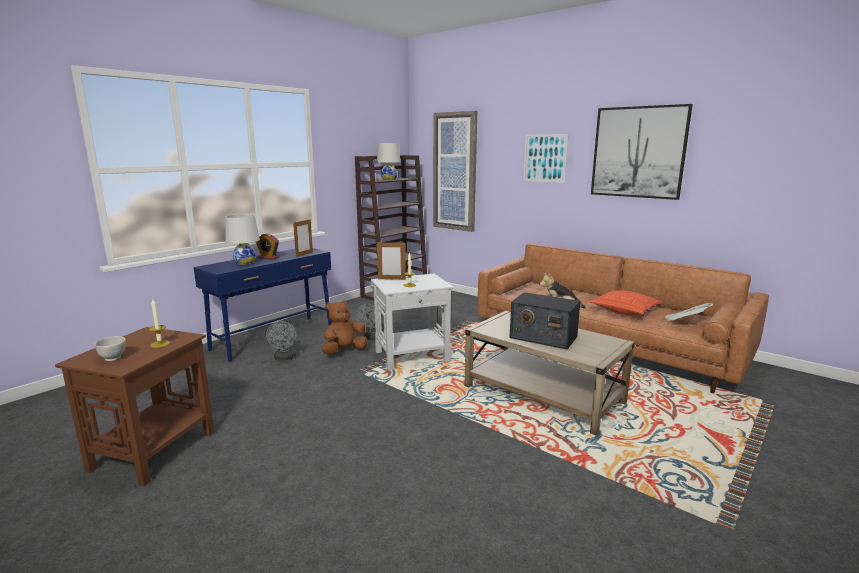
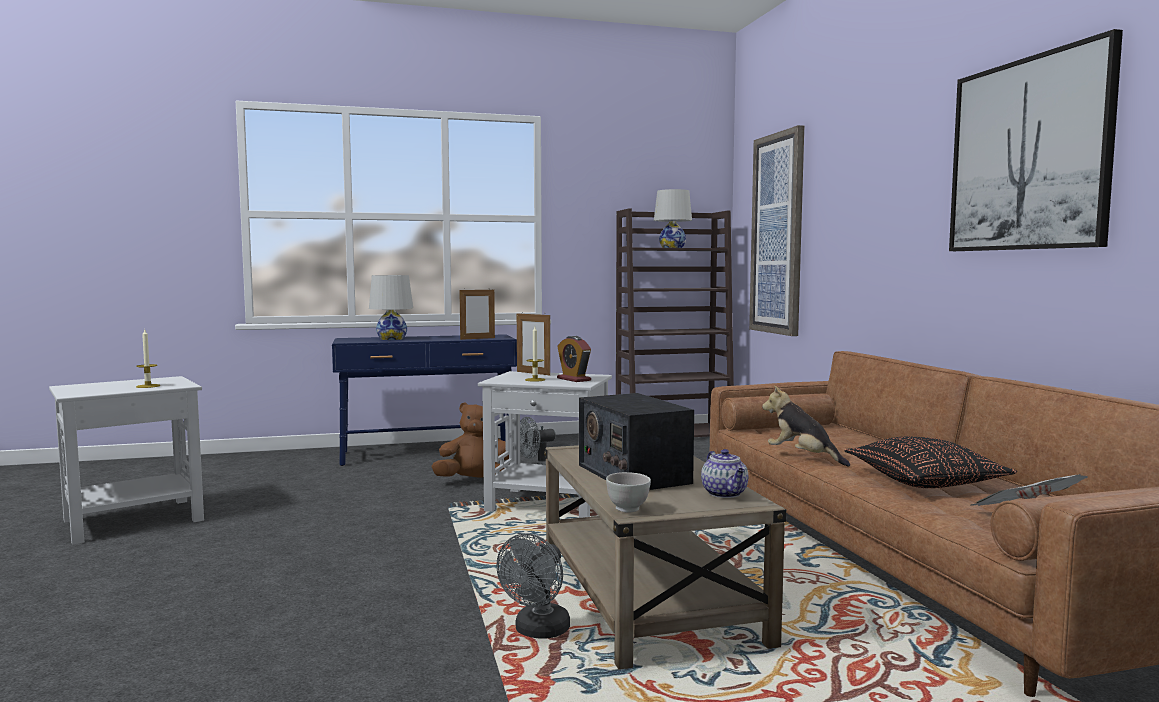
camera: 35 degrees right, 10 degrees down
(113, 358) = (89, 388): white bowl -> white bowl (628, 509)
(152, 451) = (132, 520): brown side table -> white side table
(268, 257) = (429, 338): alarm clock -> alarm clock (573, 379)
(284, 358) = (398, 474): grey fan -> grey fan (538, 632)
(545, 158) = (887, 191): picture -> none
(600, 339) = (725, 494): none -> teapot
(624, 311) = (925, 482): orange pillow -> black pillow

